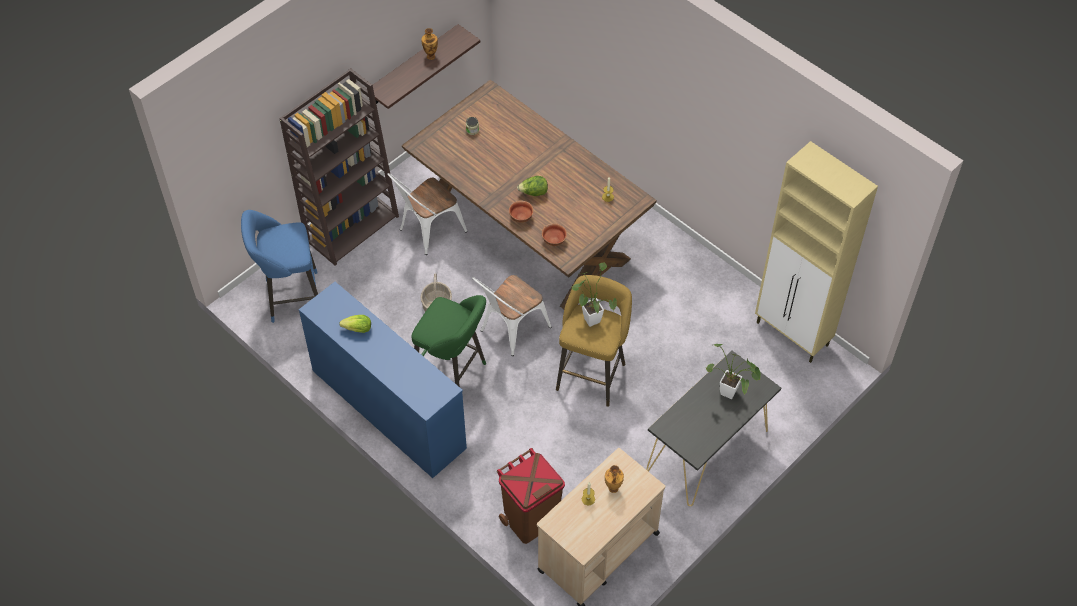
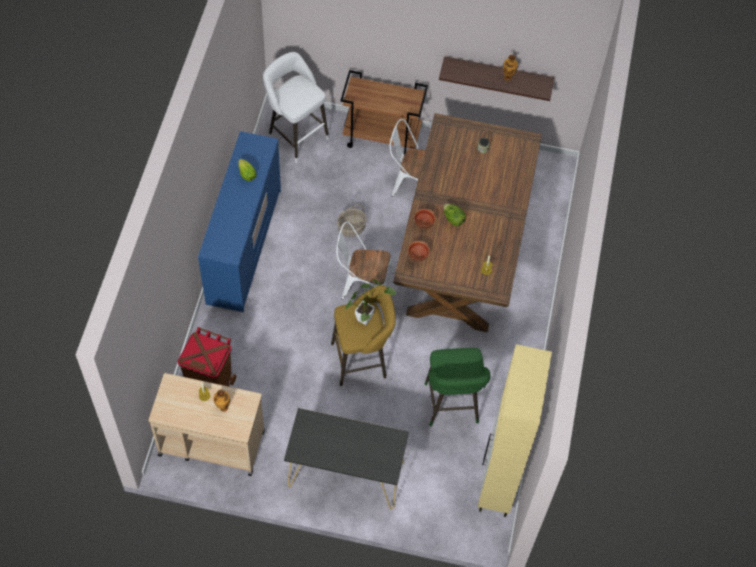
camera: 55 degrees right, 5 degrees up
(290, 297) = (296, 136): blue stool -> white stool
(352, 227) = (382, 138): brown bookcase -> brown cart
(453, 375) = (299, 271): green stool -> green stool (451, 406)
(731, 394) = (367, 451): potted plant -> none

